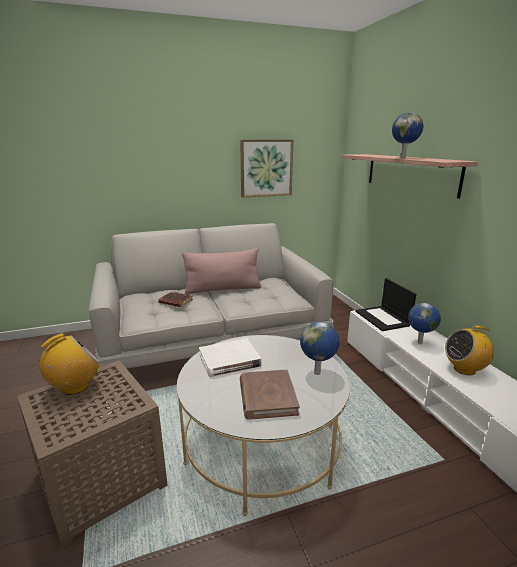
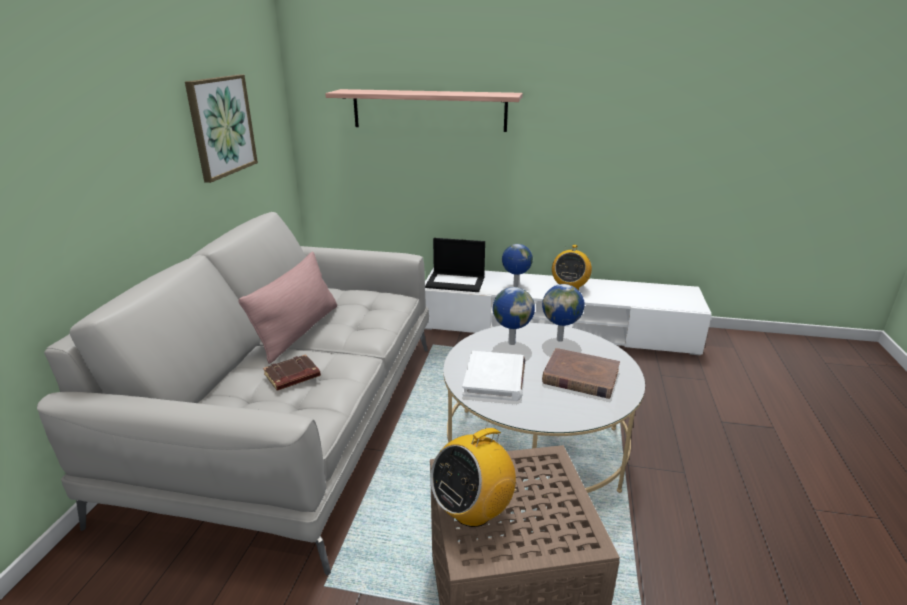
camera: 60 degrees left, 5 degrees up
(74, 387) = (473, 511): radio -> radio turned 120 degrees counterclockwise
(403, 158) = (444, 94): globe -> globe (511, 342)

